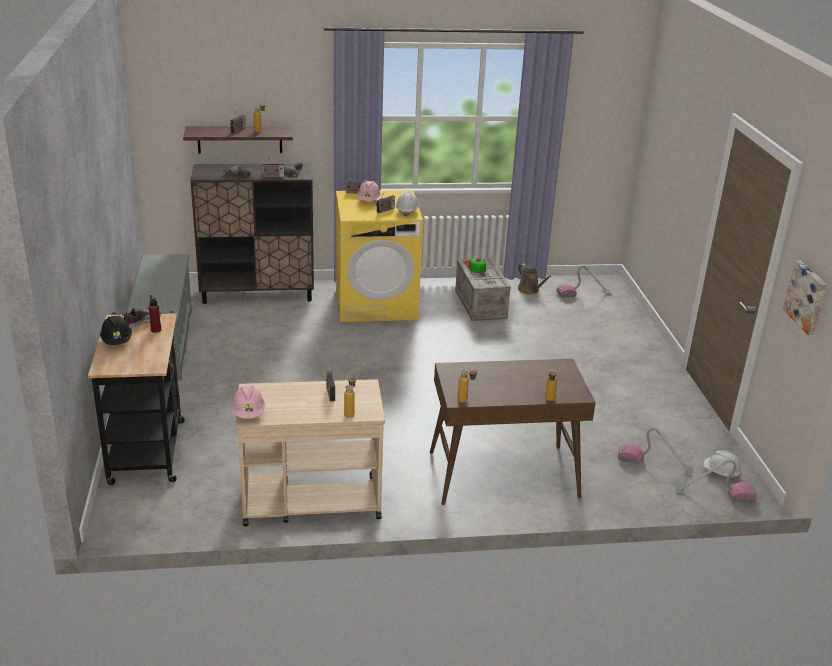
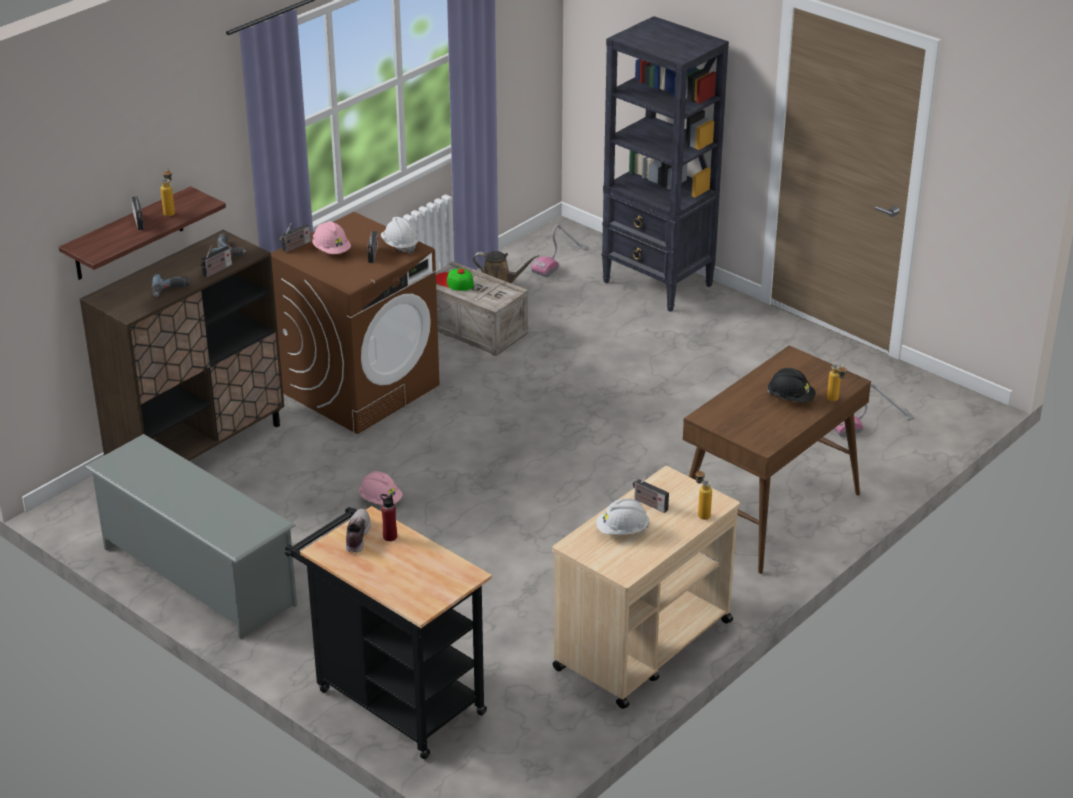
camera: 40 degrees left, 5 degrees up
(117, 341) = (375, 572): black hard hat -> black hard hat (790, 398)
(248, 413) = (615, 569): pink hard hat -> pink hard hat (380, 500)
(376, 304) = (361, 388): yellow washing machine -> brown washing machine
(466, 401) = (772, 442): bottle -> none
(626, 328) = (658, 284): none -> black bookcase
(714, 494) = (952, 425): vacuum cleaner -> none
(720, 473) = (931, 401): white hard hat -> white hard hat (622, 531)
(807, 297) = (993, 180): picture -> none

